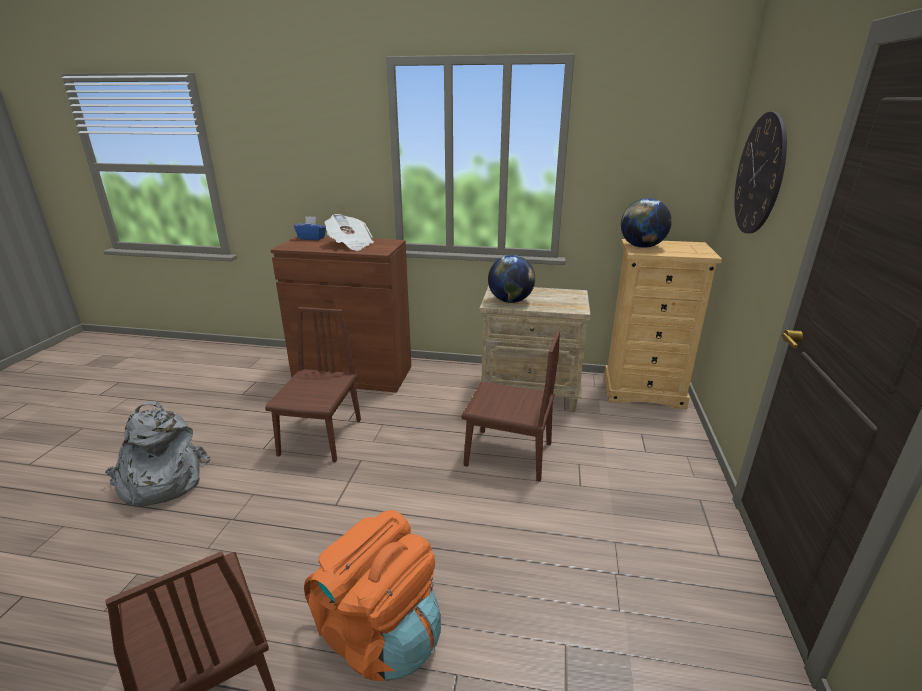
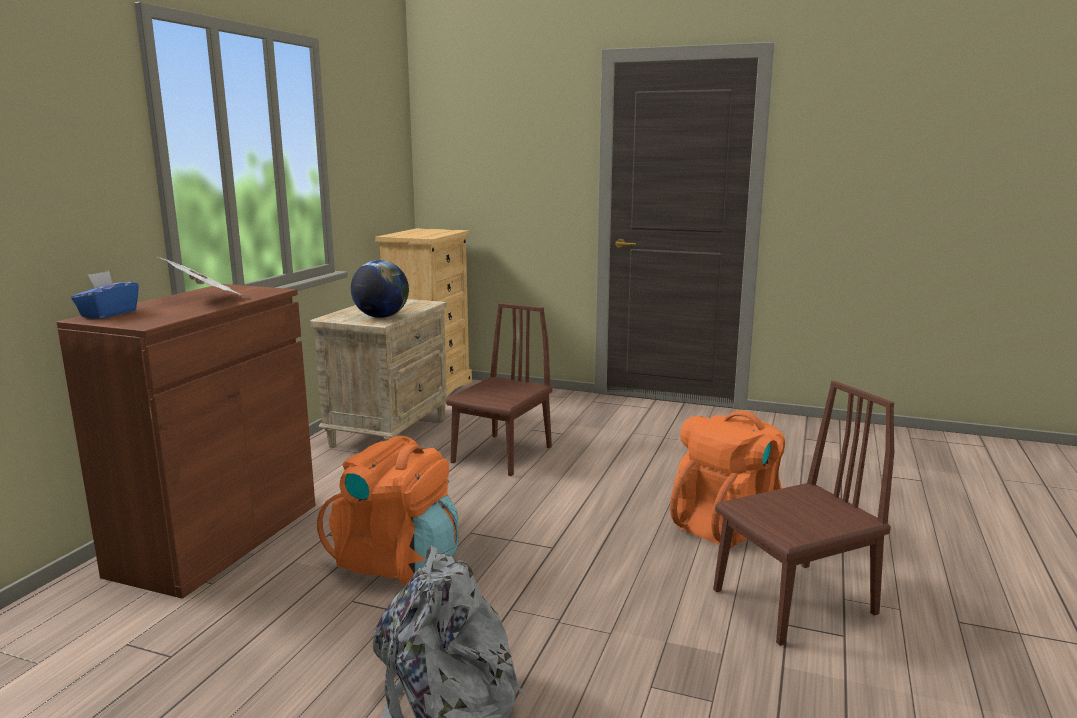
camera: 80 degrees left, 10 degrees down
(321, 437) = (397, 562): brown chair -> orange backpack
(641, 247) = (412, 236): globe -> none
(759, 174) = (491, 153): wall clock -> none

